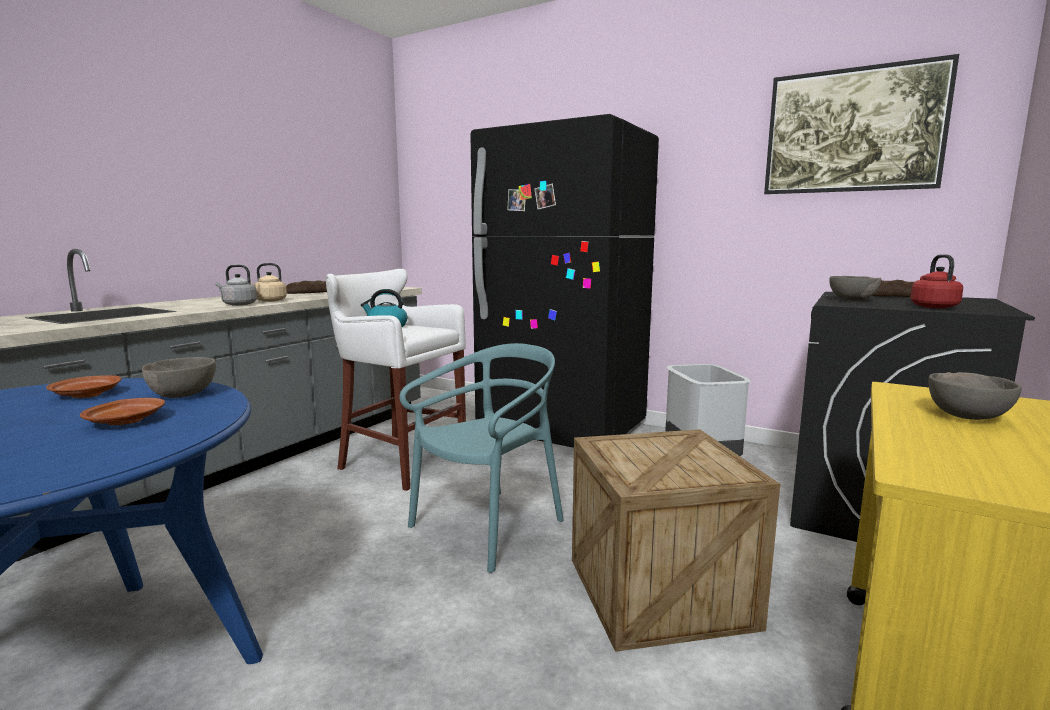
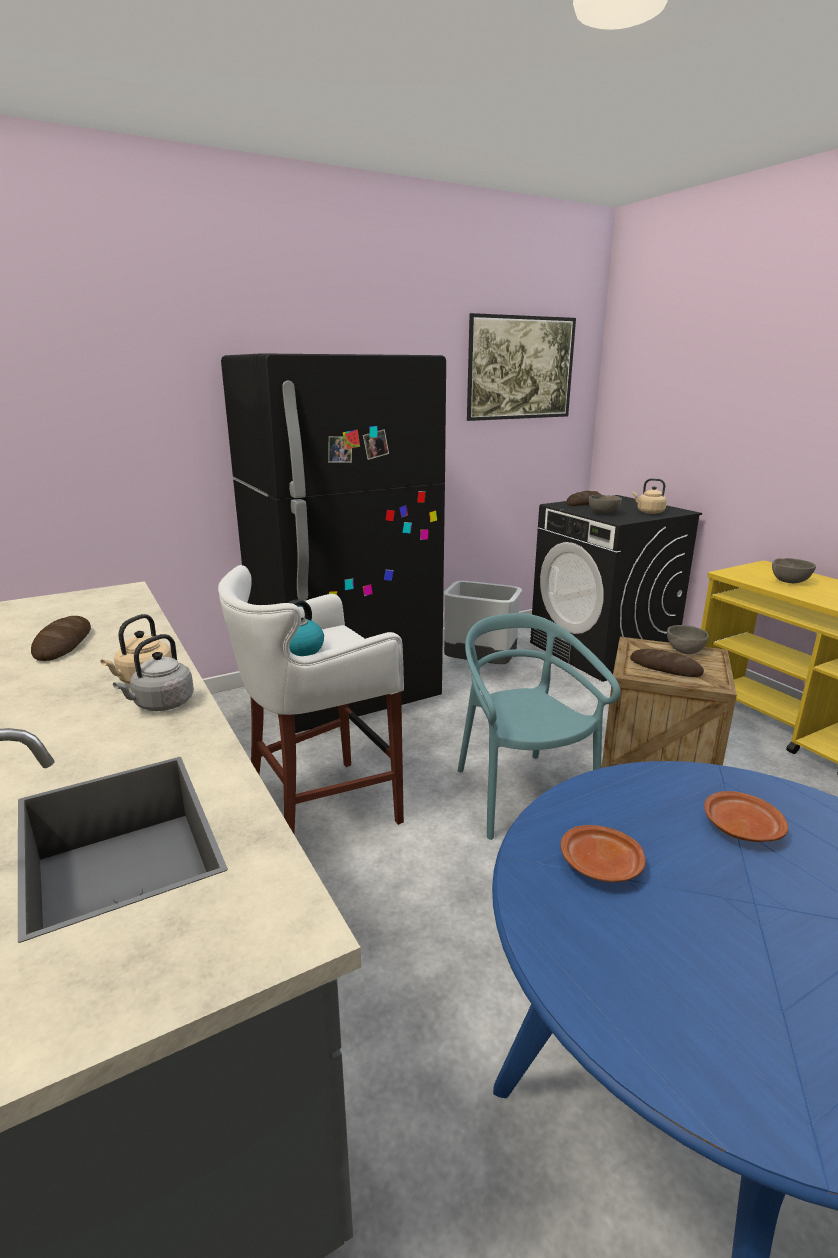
camera: 60 degrees left, 10 degrees up
(182, 395) = (636, 796): grey bowl -> grey bowl (684, 651)
(642, 455) = (665, 667): none -> bread
(932, 306) = (648, 512): red kettle -> beige kettle

